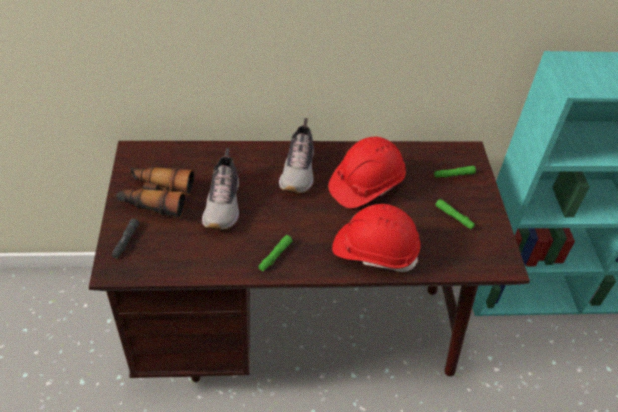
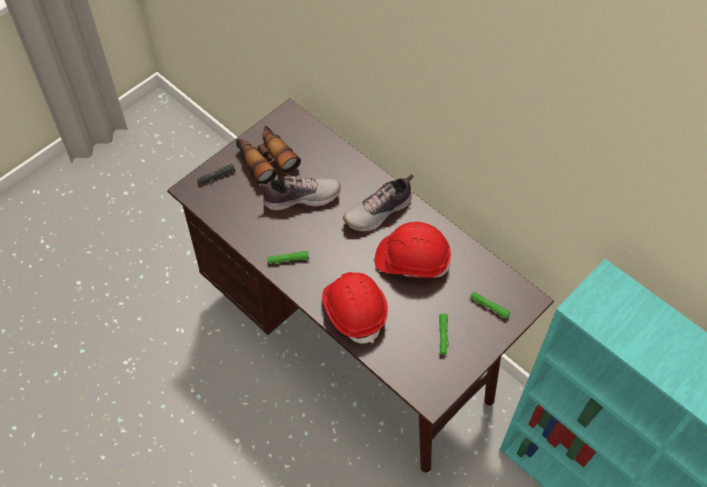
camera: 50 degrees right, 10 degrees up
(223, 203) = (300, 197): shoe -> shoe turned 150 degrees counterclockwise

